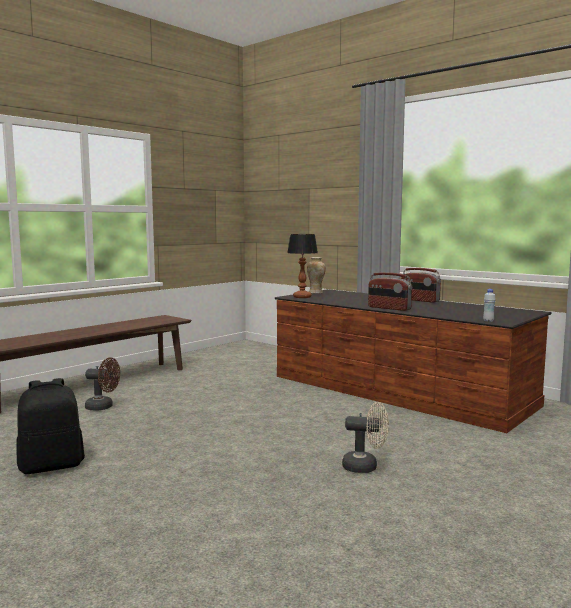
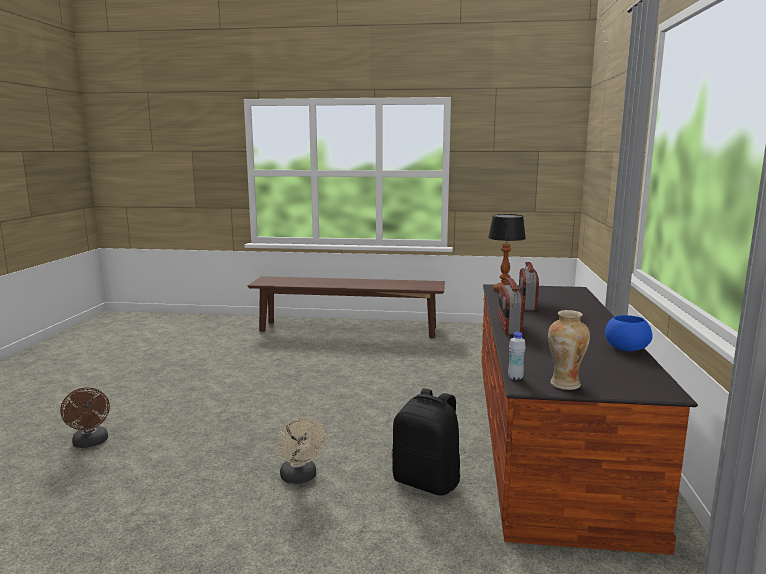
camera: 55 degrees right, 5 degrees up
(52, 466) = (197, 375): black backpack -> black backpack (427, 482)
(103, 407) = (311, 348): brown fan -> brown fan (90, 443)
(315, 292) = (546, 288): vase -> vase (564, 384)
(419, 300) = (603, 328): radio -> radio (526, 304)
(461, 304) = (625, 349): none -> blue bowl

